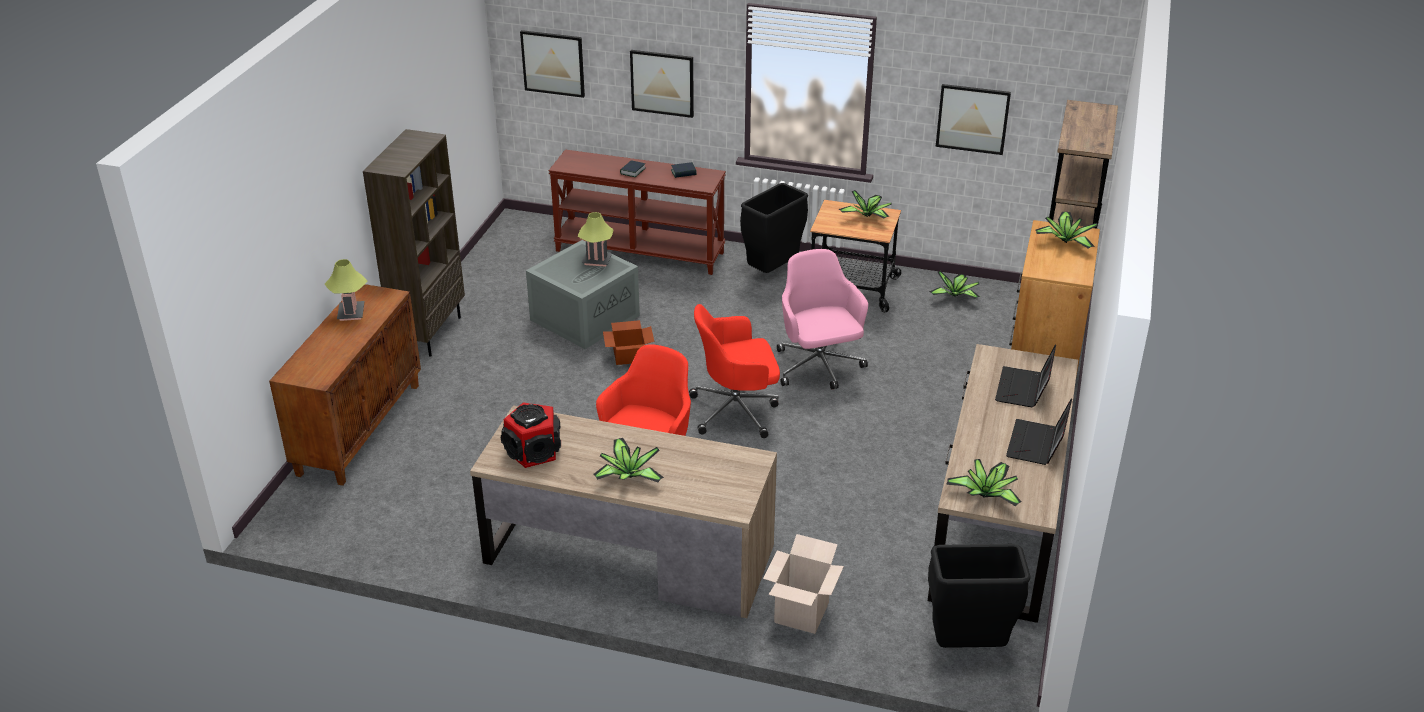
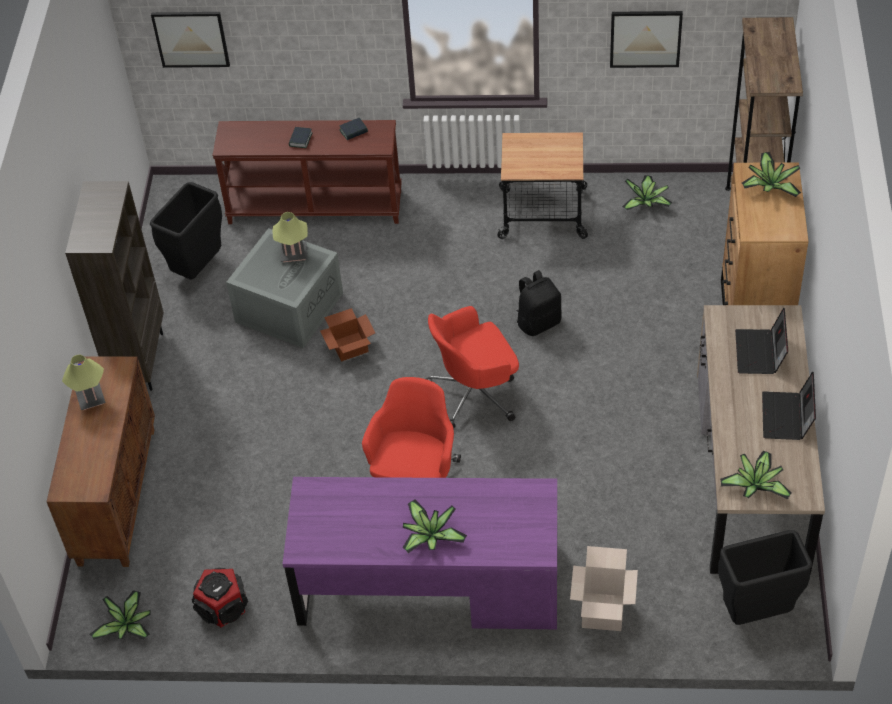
camera: 10 degrees left, 15 degrees up
(534, 452) = (334, 528): speaker -> speaker (223, 607)
(629, 555) = (428, 584): brown desk -> purple desk
(662, 83) = (314, 43): picture -> none
(772, 271) = (457, 206): black trash can -> black trash can (197, 268)
(818, 367) = (538, 322): pink office chair -> black backpack
(867, 216) = (552, 148): potted plant -> potted plant (127, 626)

